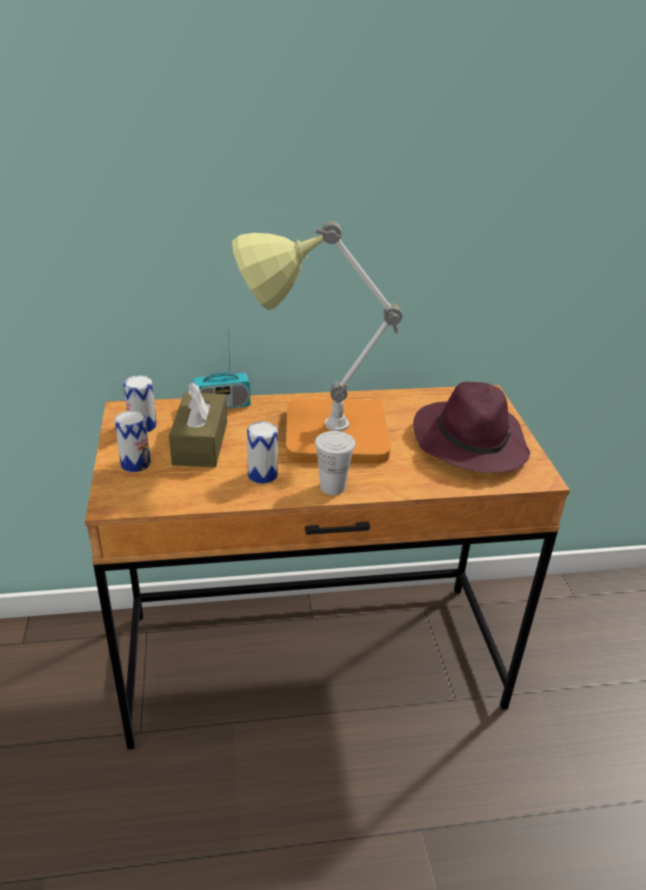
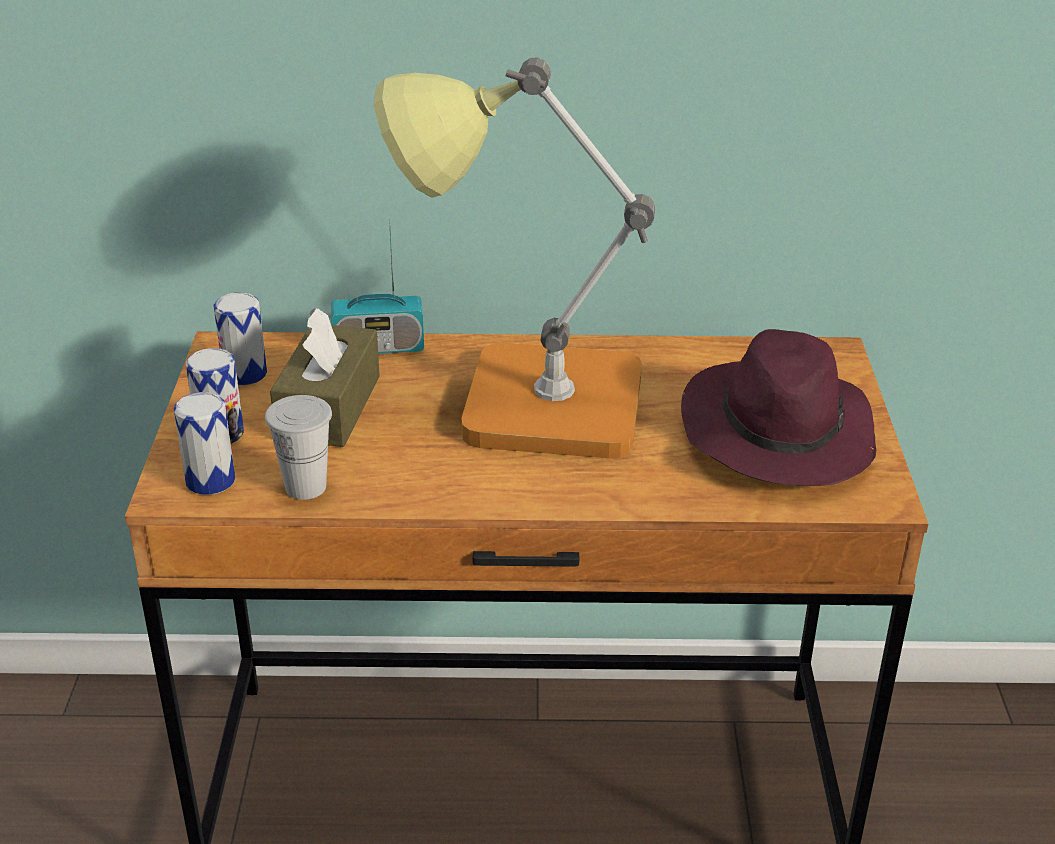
camera: 10 degrees right, 0 degrees up
(262, 475) = (415, 464): can -> can (210, 480)
(332, 487) = (523, 491): white cup -> white cup (305, 487)

